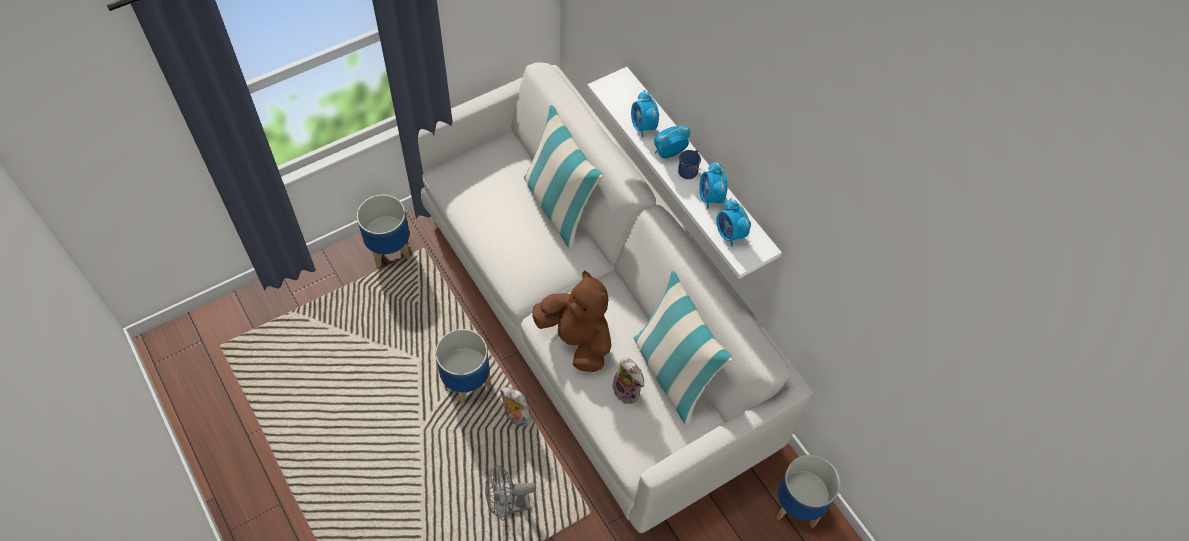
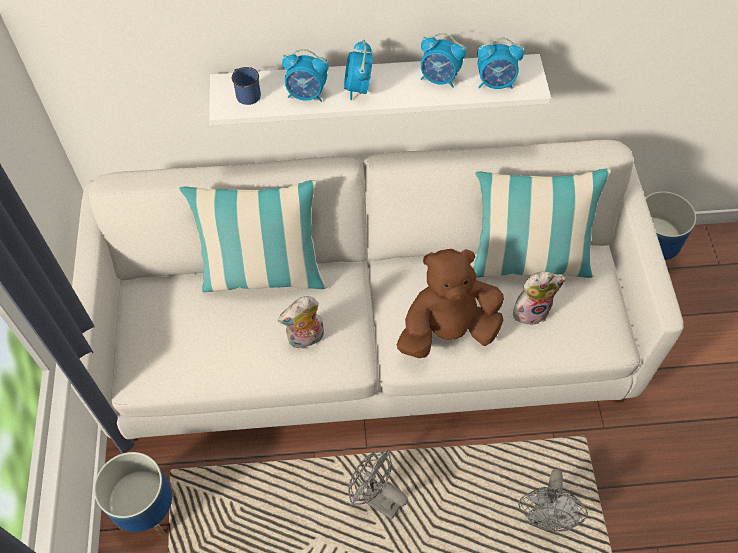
camera: 60 degrees left, 0 degrees up
(466, 383) = (376, 498): planter -> grey fan
(515, 417) = (443, 462): plush toy -> plush toy (306, 339)
(689, 169) = (391, 80): blue mug -> blue mug (246, 93)

